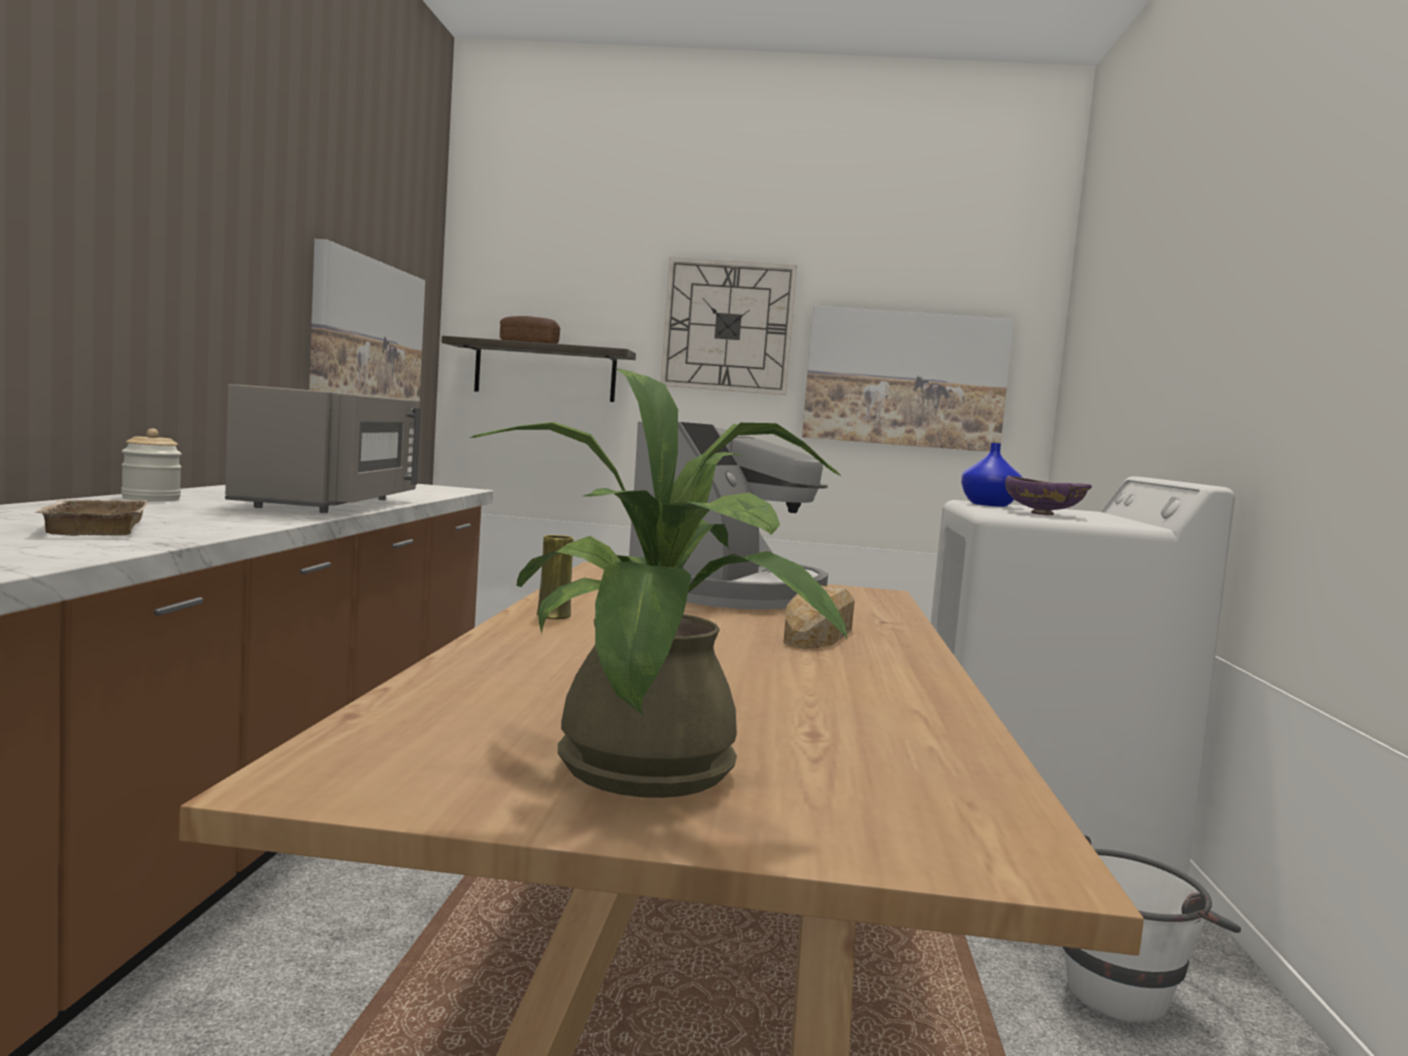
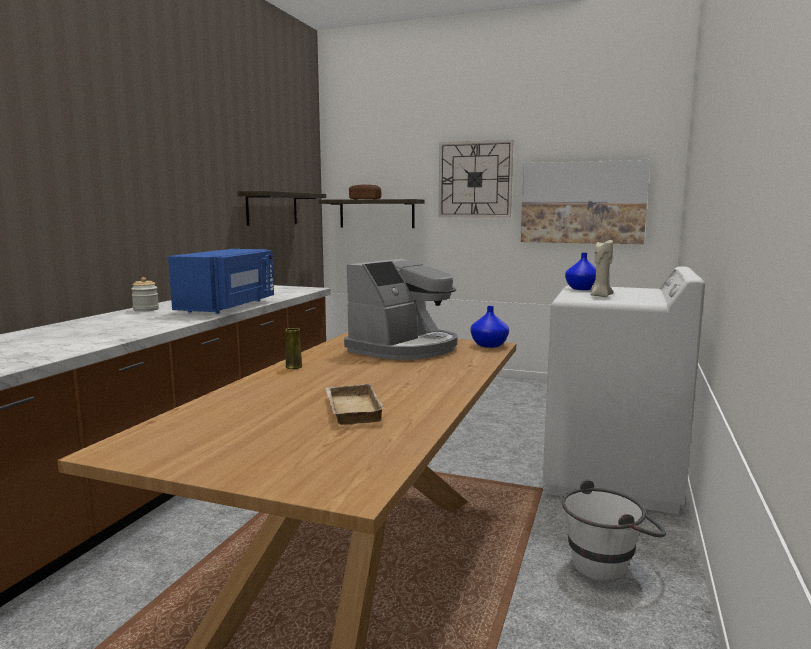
camera: 15 degrees right, 5 degrees up
(90, 526) = (101, 331): beige tray -> beige tray (350, 409)
(333, 504) = (229, 306): grey microwave -> blue microwave
(367, 338) = (272, 208): picture -> shelf
(646, 778) = (239, 452): potted plant -> none
(819, 633) = (421, 374): bread -> none
(870, 592) = (490, 345): none -> blue vase
(1042, 514) = (600, 296): purple bowl -> beige candle

